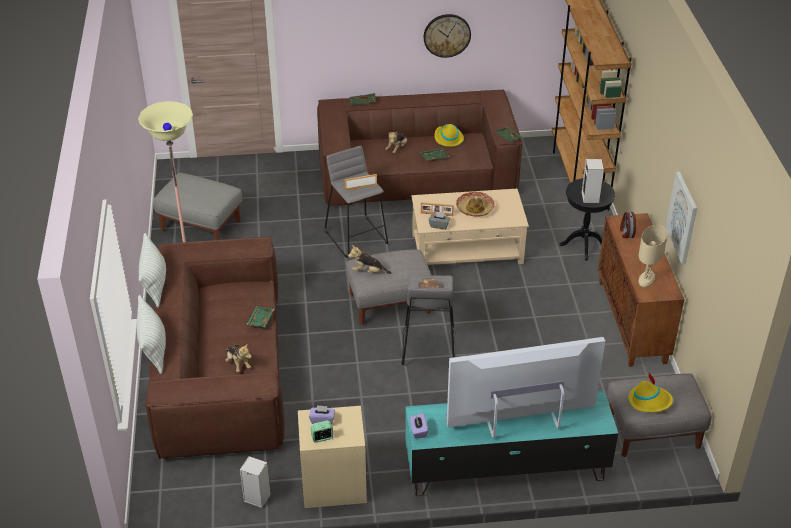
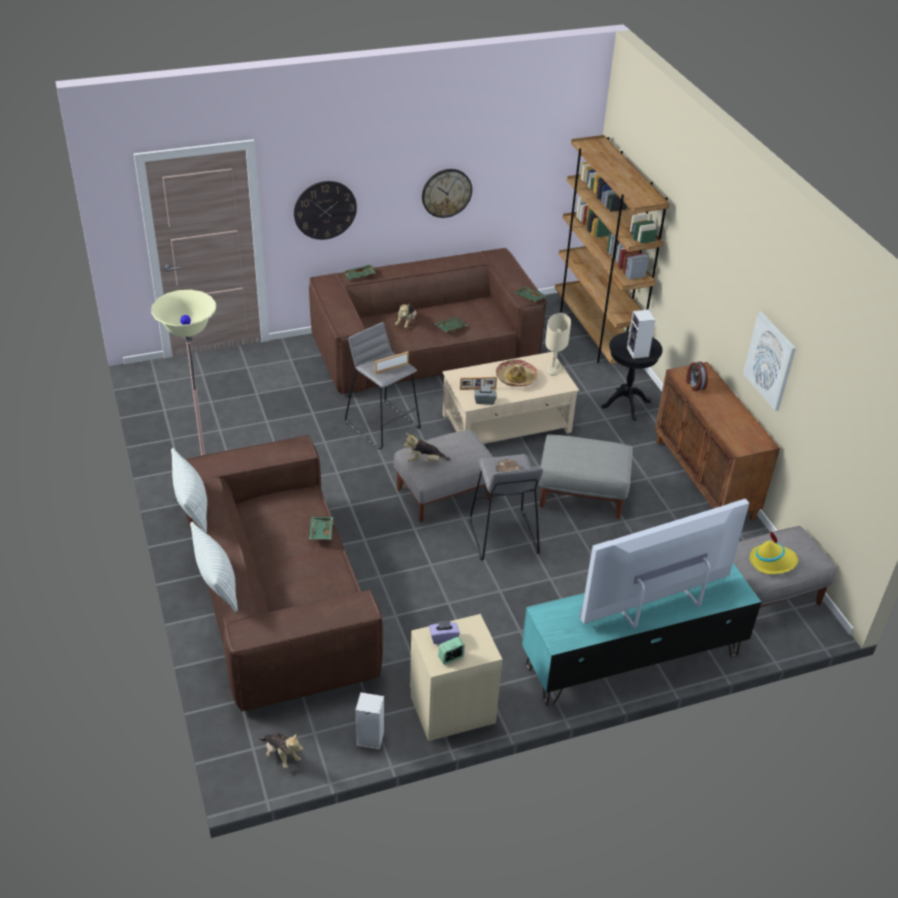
camera: 15 degrees left, 0 degrees up
(201, 226) = (202, 433): grey ottoman -> grey ottoman (582, 495)
(238, 363) = (312, 586): plush toy -> plush toy (281, 755)
(334, 42) = (325, 210): none -> wall clock
(418, 431) = (550, 633): purple tissue box -> none
(448, 138) = (458, 306): yellow hat -> none
(646, 279) = (734, 431): beige table lamp -> beige table lamp (553, 368)

